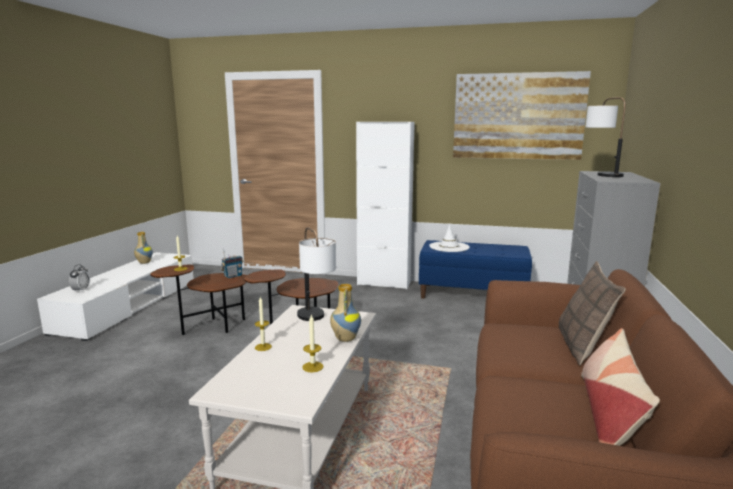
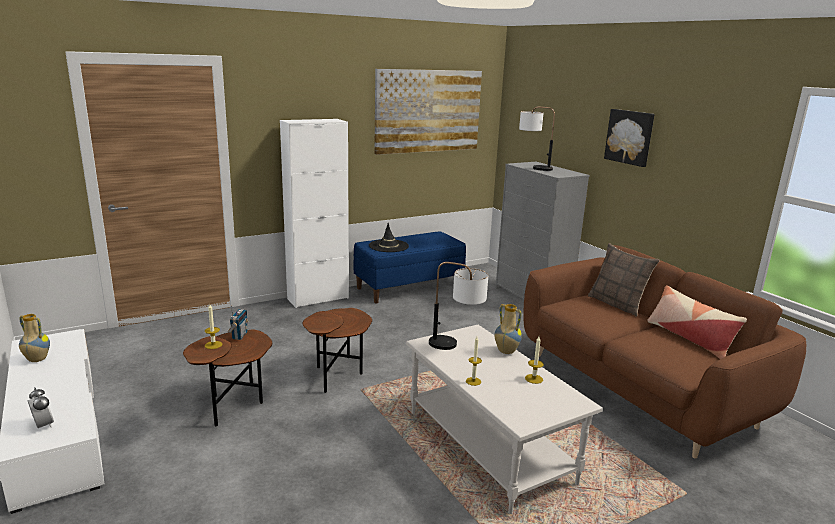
camera: 45 degrees left, 5 degrees up
(449, 247) = (388, 246): white hat -> black hat
(697, 123) = (630, 137): none -> picture

